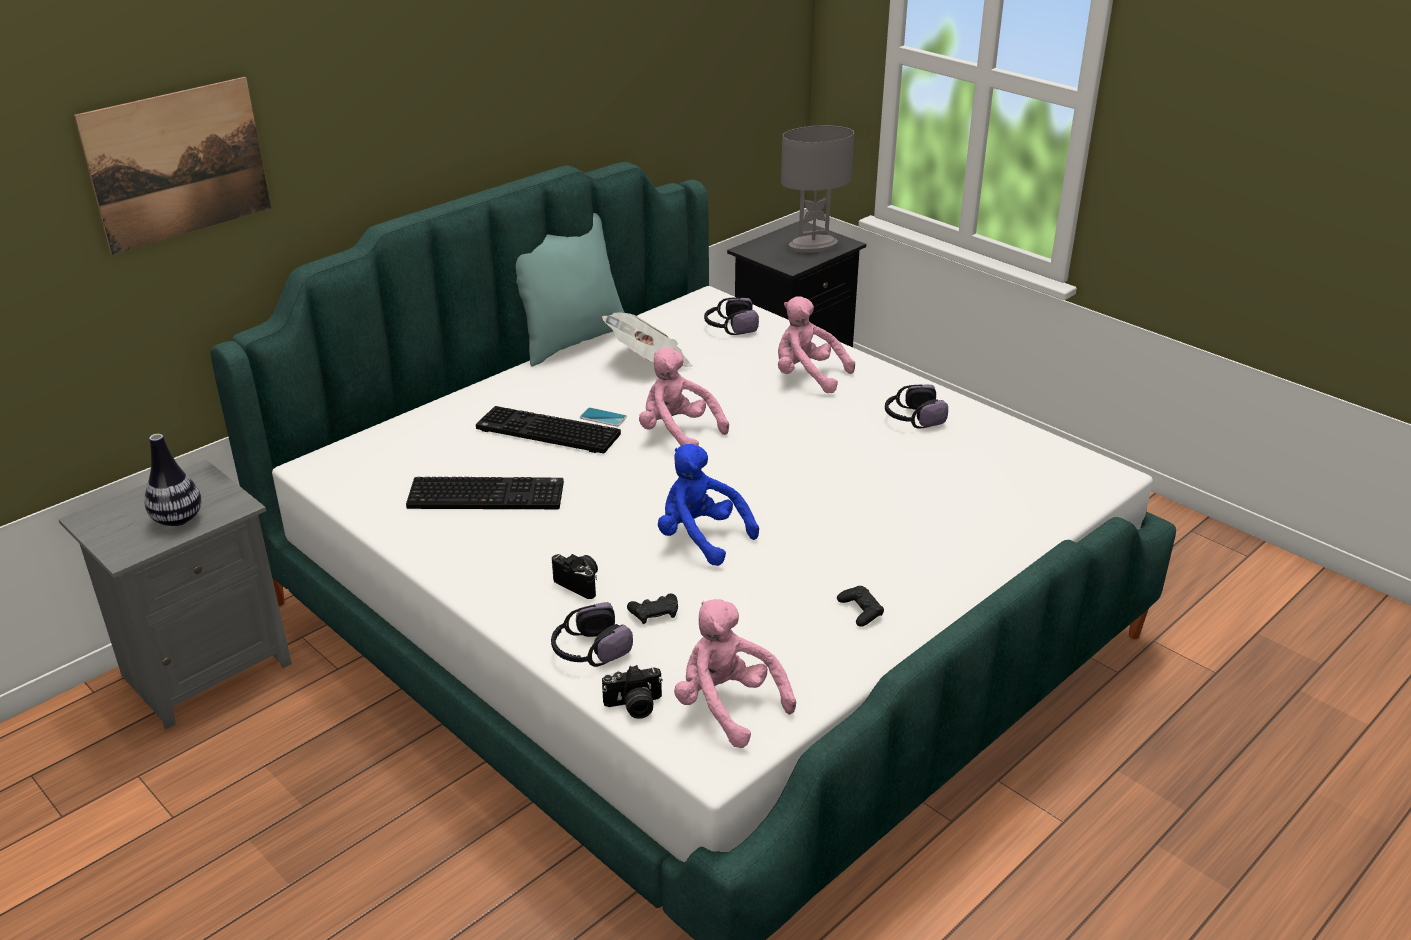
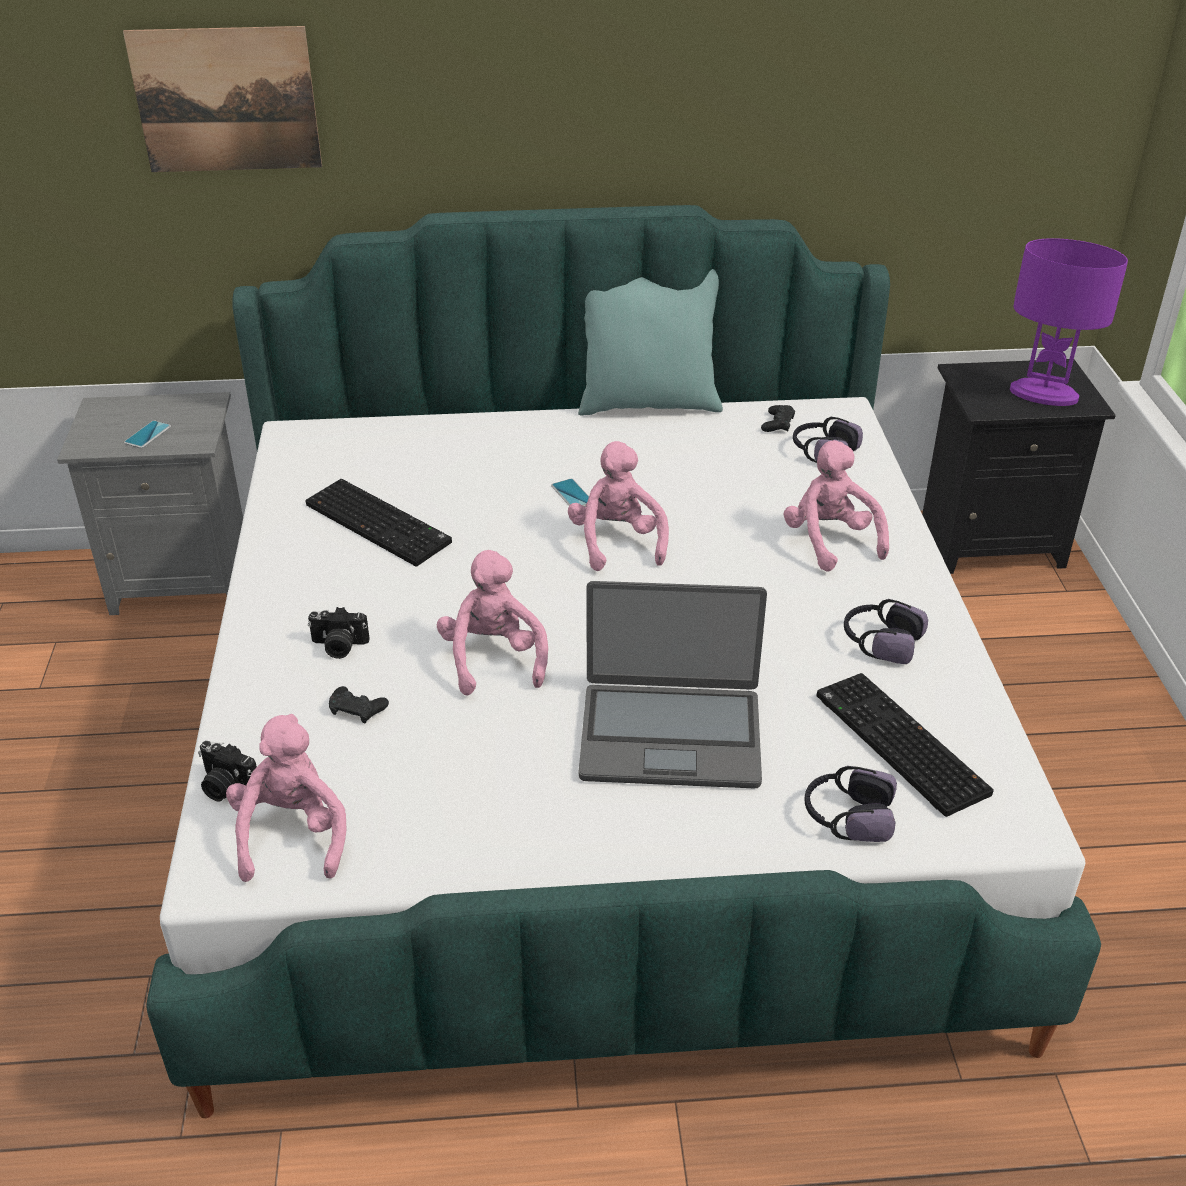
camera: 40 degrees right, 5 degrees up
(178, 519) = (147, 435): vase -> phone
(545, 433) = (503, 487): keyboard -> keyboard (896, 744)
(580, 583) = (338, 646): camera -> camera turned 105 degrees clockwise
(589, 650) = (262, 713): headphones -> headphones (847, 817)
(649, 361) = (692, 455): newspaper -> none
(700, 537) = (493, 659): blue plush toy -> pink plush toy
(813, 246) = (1044, 394): grey table lamp -> purple table lamp
(860, 611) = (532, 818): black game controller -> black game controller (778, 424)
(872, 524) = (670, 735): none -> laptop

